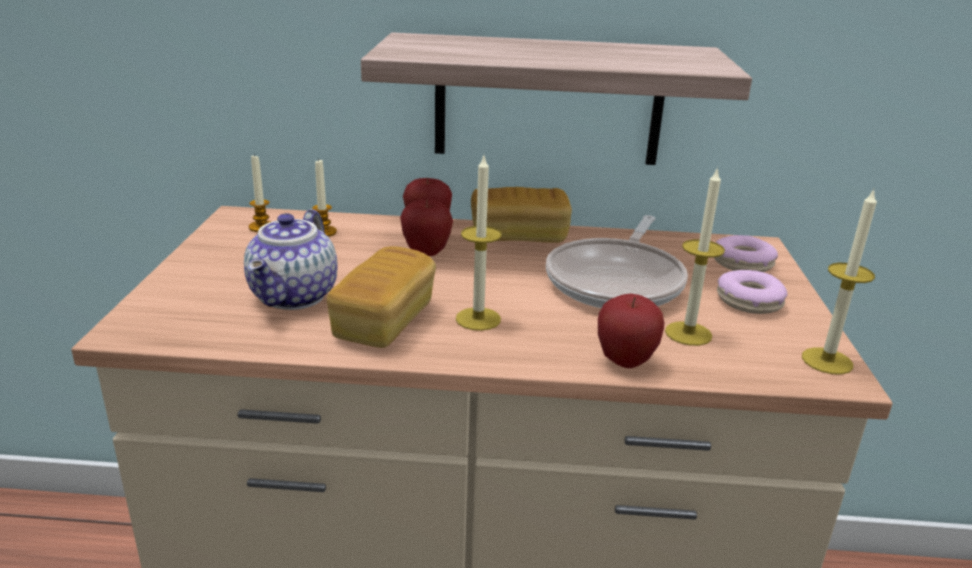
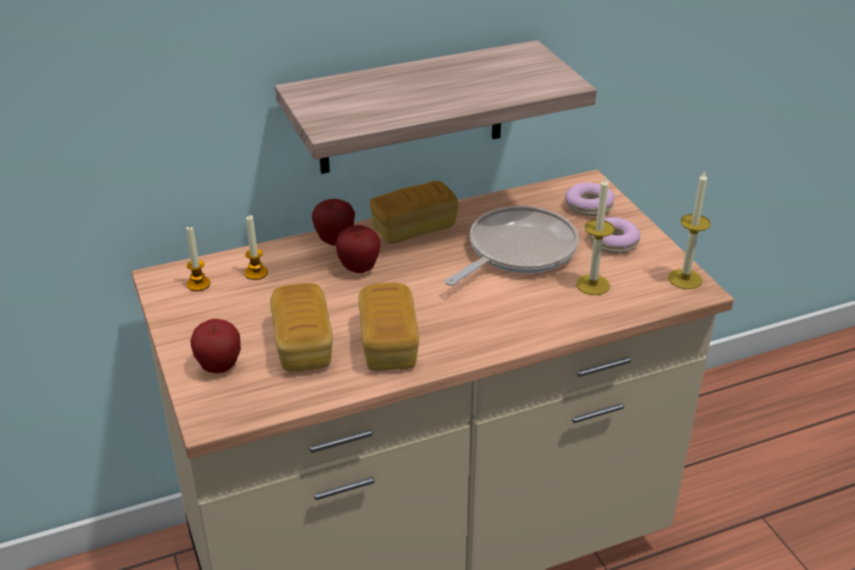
camera: 25 degrees left, 10 degrees up
(295, 297) = (303, 345): teapot -> bread
(478, 319) = (450, 319): candle -> none
(617, 281) = (517, 252): frying pan -> frying pan turned 135 degrees counterclockwise
(625, 361) = (569, 322): apple -> apple (219, 367)

